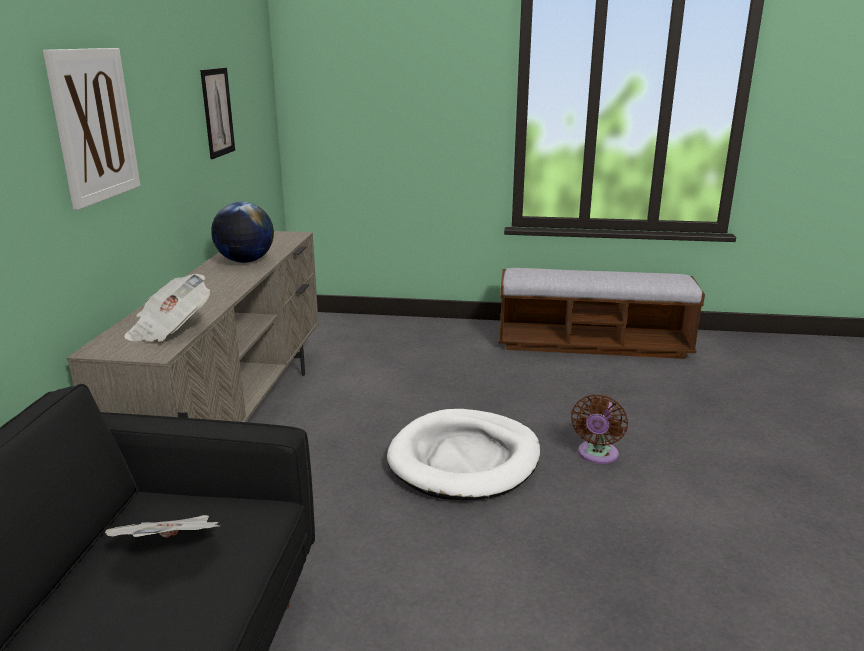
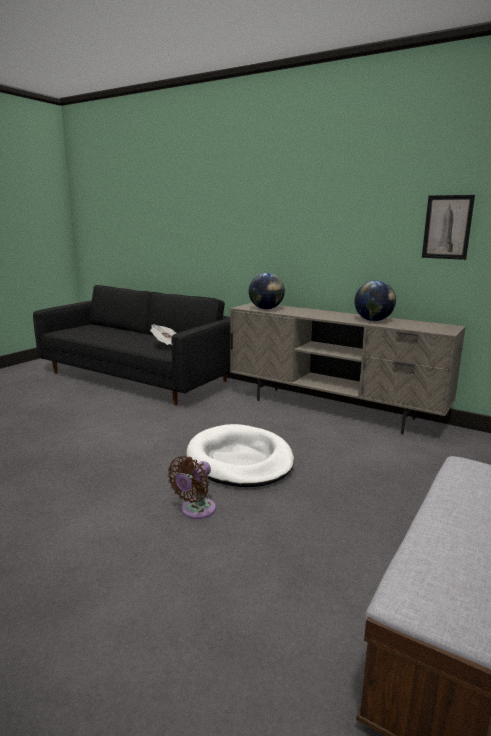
camera: 115 degrees right, 5 degrees down
(94, 125) = (304, 217): picture -> none
(170, 330) = (266, 309): newspaper -> globe
(597, 455) = (195, 511): brown fan -> brown fan turned 105 degrees counterclockwise

